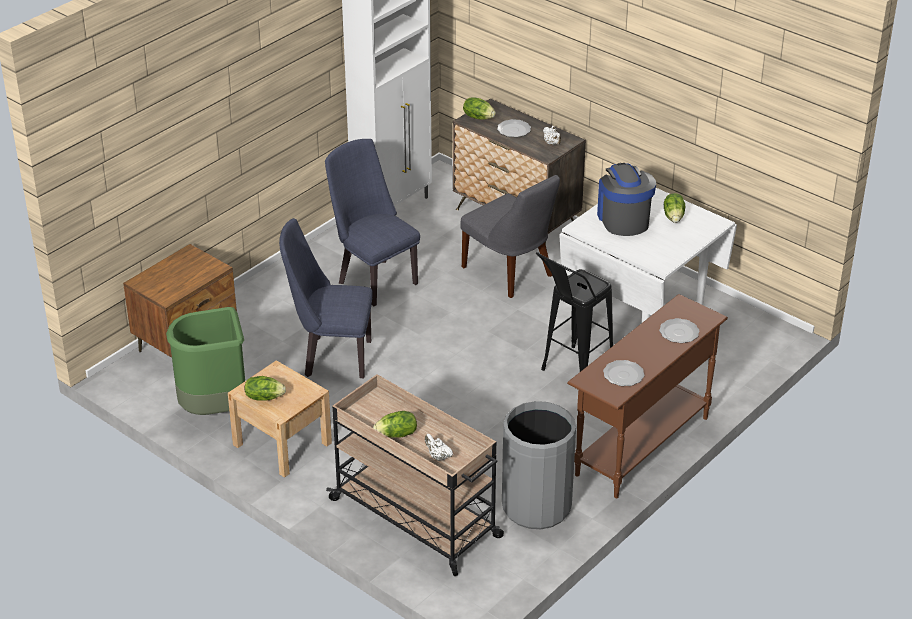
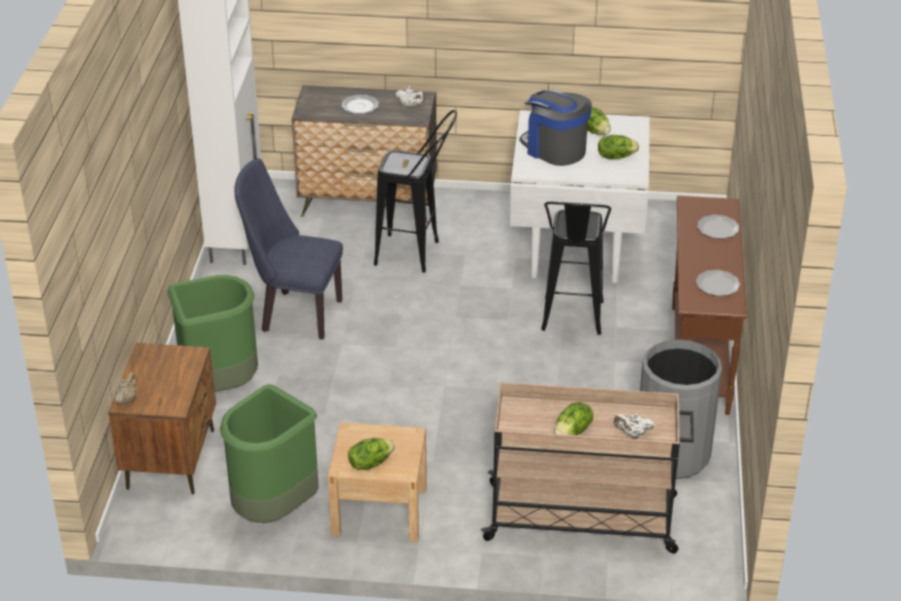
camera: 35 degrees left, 0 degrees up
(143, 279) = (127, 399): none -> beige teapot
(269, 308) = (218, 386): none -> green trash can
(331, 357) = (335, 406): blue chair -> none
(478, 117) = (312, 106): lettuce -> lettuce (616, 156)
(510, 273) = (417, 255): grey chair -> black stool

